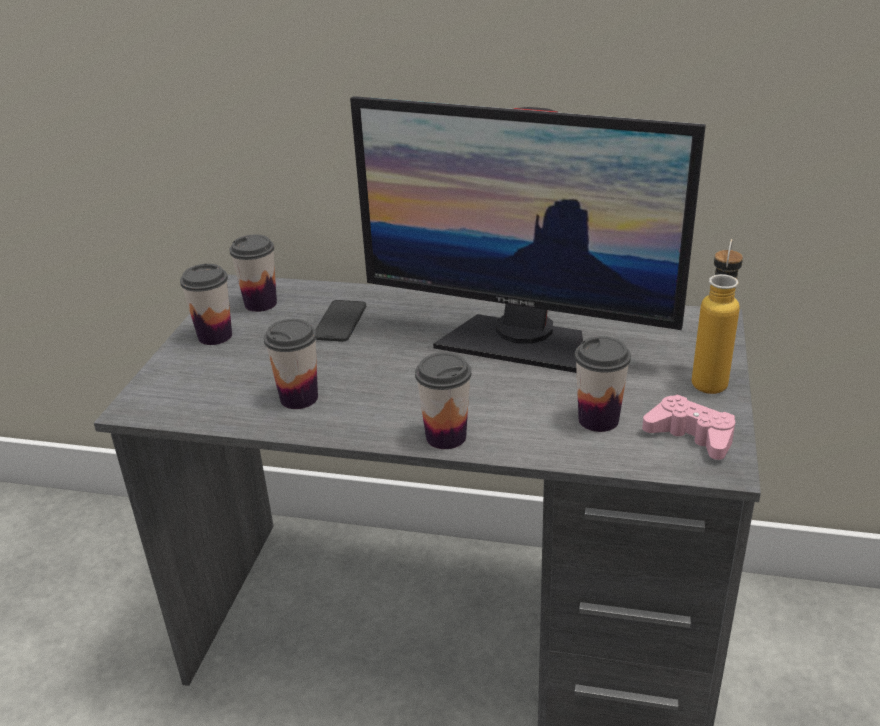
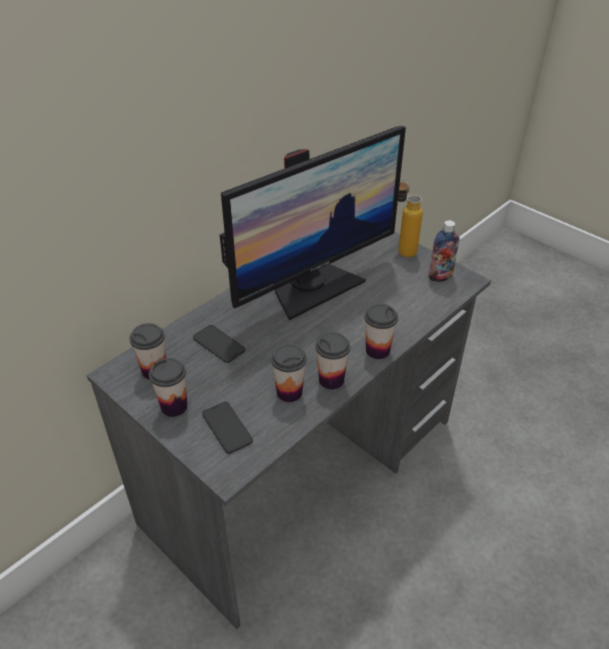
camera: 60 degrees left, 10 degrees up
(206, 379) = (227, 427): none -> phone
(598, 420) = (405, 296): cup -> cup (331, 380)
(691, 436) = (440, 277): pink game controller -> bottle

